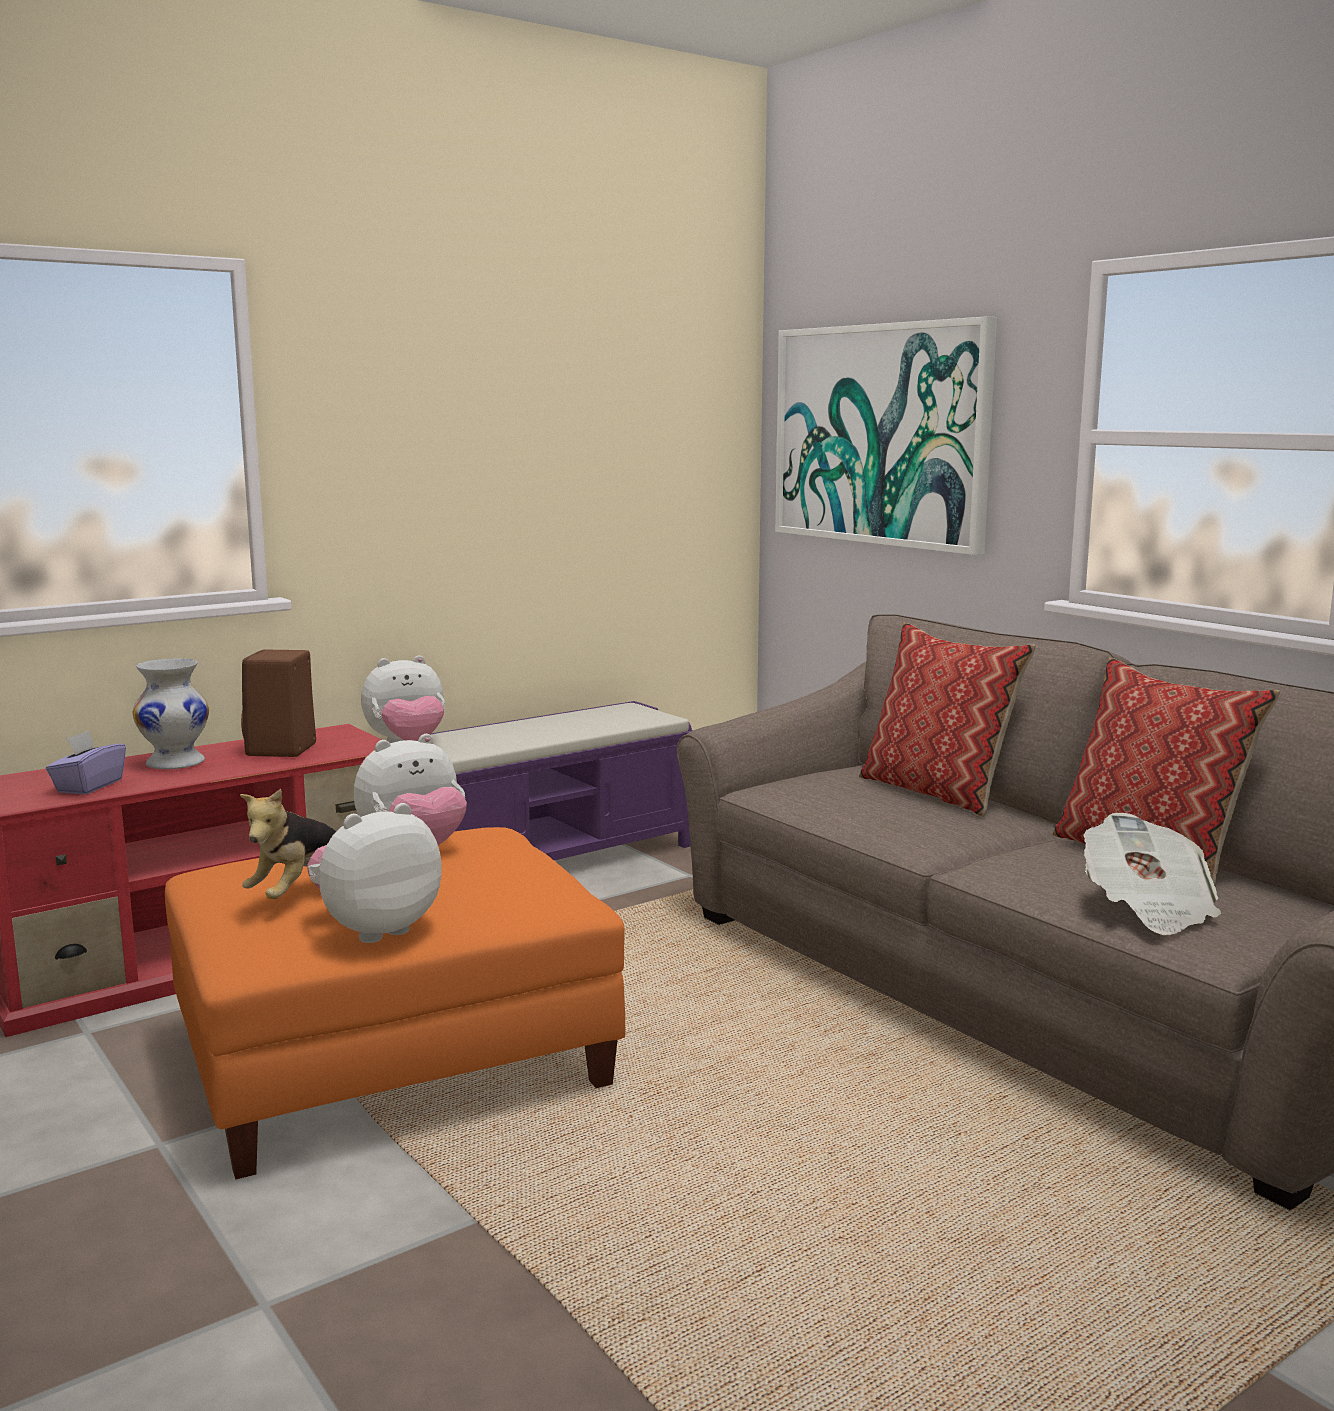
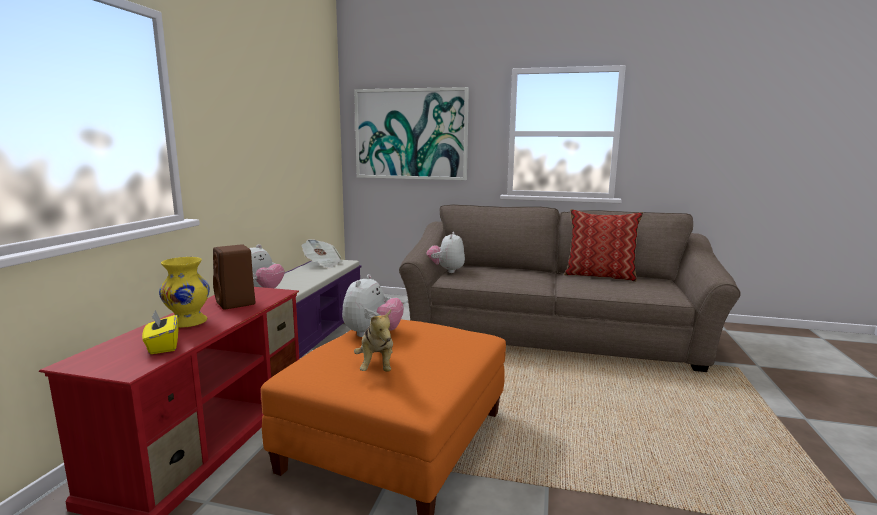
camera: 40 degrees left, 0 degrees up
(89, 786) = (163, 346): purple tissue box -> yellow tissue box
(174, 763) = (187, 322): white vase -> yellow vase
(375, 929) = (439, 371): plush toy -> plush toy (446, 271)
(938, 792) = (502, 269): pillow -> none
(1147, 908) = (636, 289): newspaper -> newspaper (322, 264)

